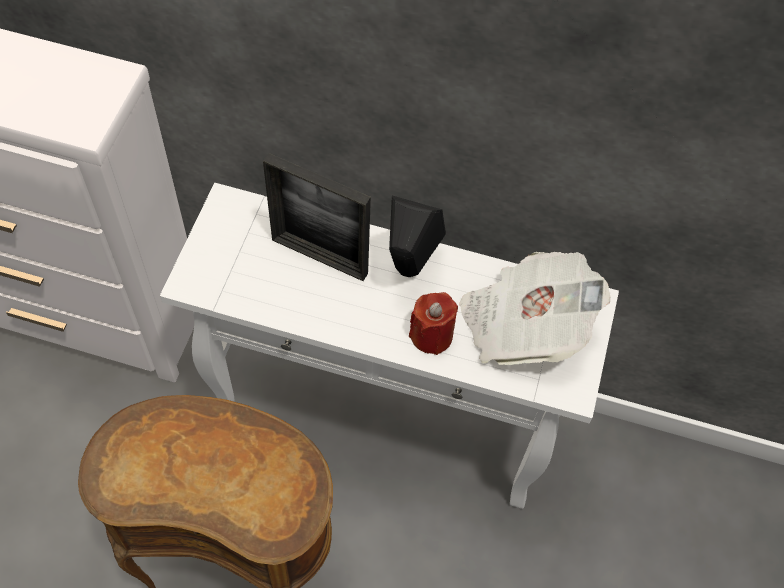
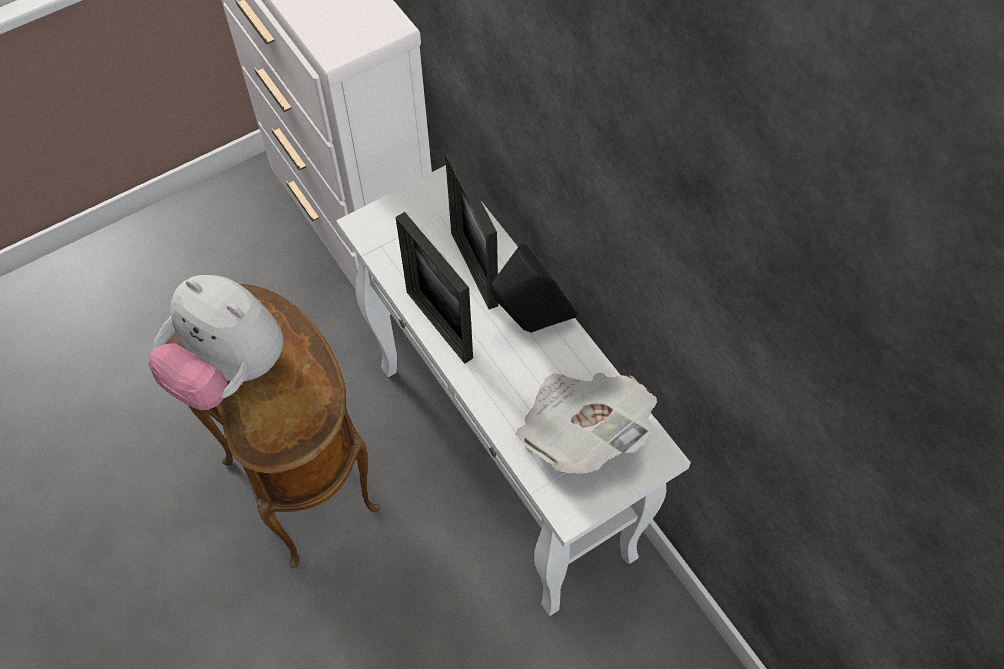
camera: 45 degrees right, 0 degrees up
(186, 494) = (228, 371): none -> plush toy
(335, 321) = (439, 324): none -> picture frame
(431, 335) = (500, 386): red candle -> none

